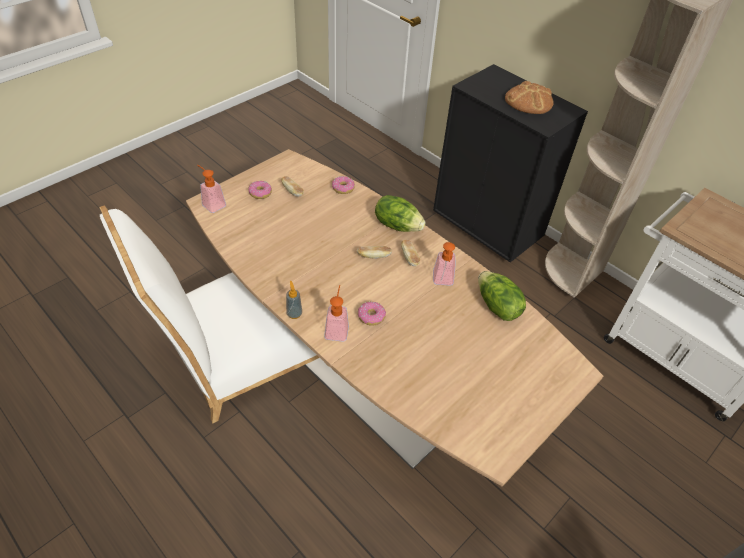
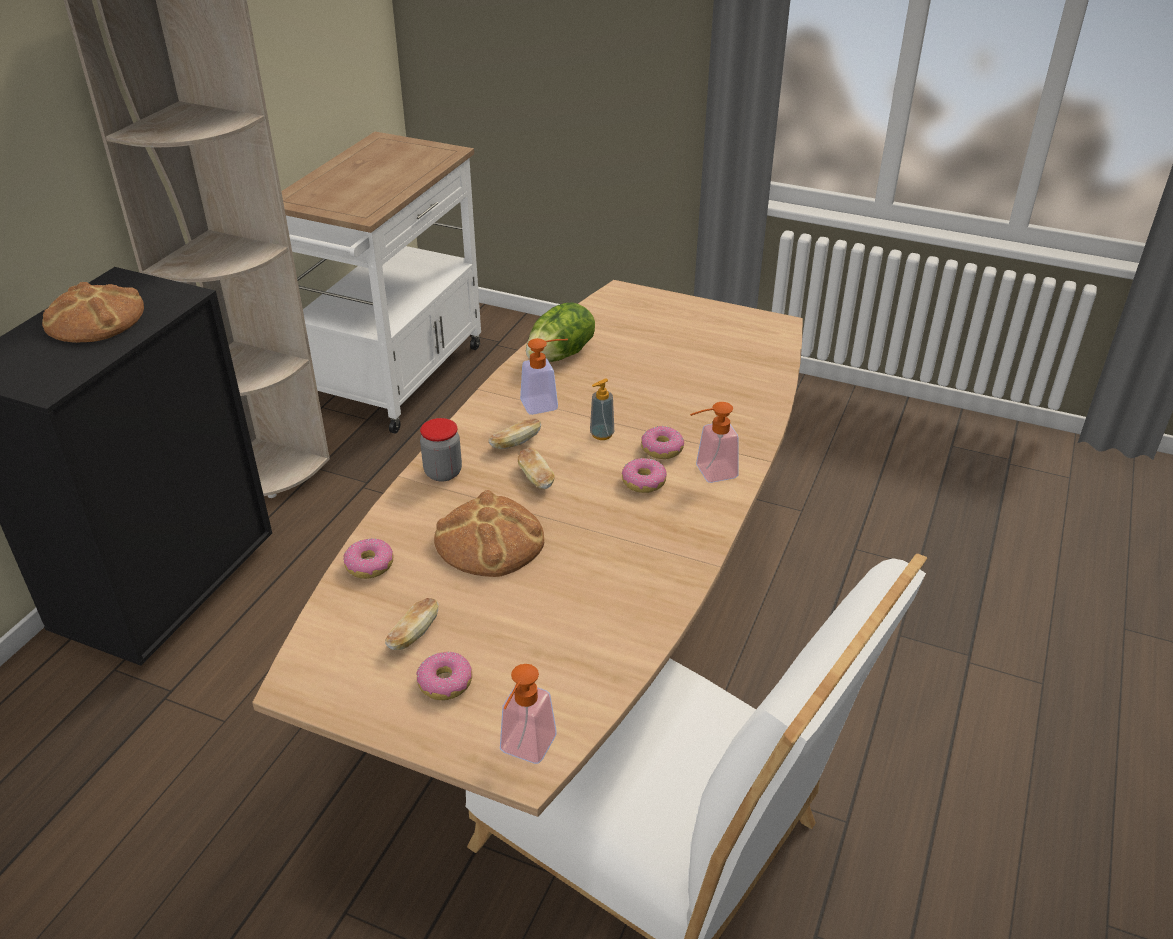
camera: 110 degrees left, 10 degrees down
(294, 314) = (717, 522): soap dispenser -> soap dispenser (601, 434)
(336, 227) = (490, 540): none -> bread
(346, 297) = (643, 482): none -> donut
(398, 225) = (443, 472): lettuce -> jar

